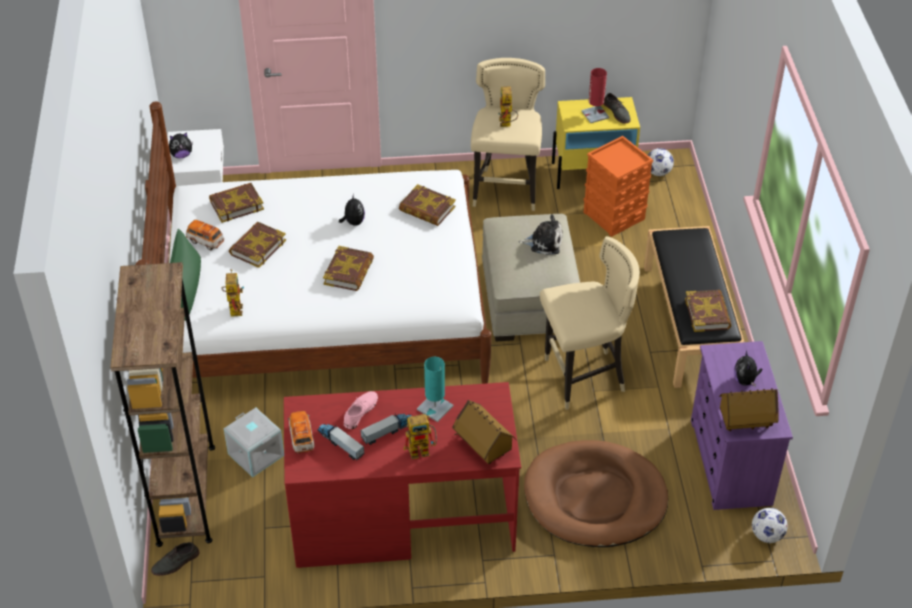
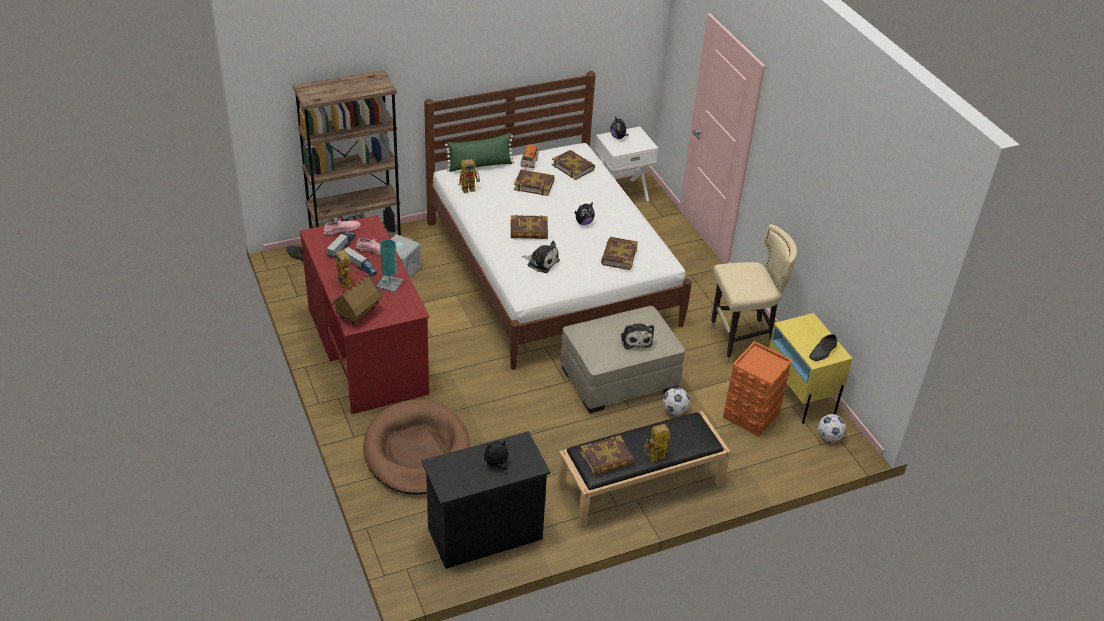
camera: 70 degrees right, 5 degrees down
(302, 438) = (341, 229): toy car -> pink shoe
(413, 275) = (541, 262): none -> plush toy
(507, 124) = (744, 278): toy robot -> toy robot (654, 458)
(583, 378) = (543, 425): beige stool -> none
(595, 114) = (810, 338): red table lamp -> none
(730, 462) = (484, 533): purple dresser -> black dresser
(745, 422) = (447, 470): toy house -> none
(767, 535) = (410, 568): football -> football (674, 410)

